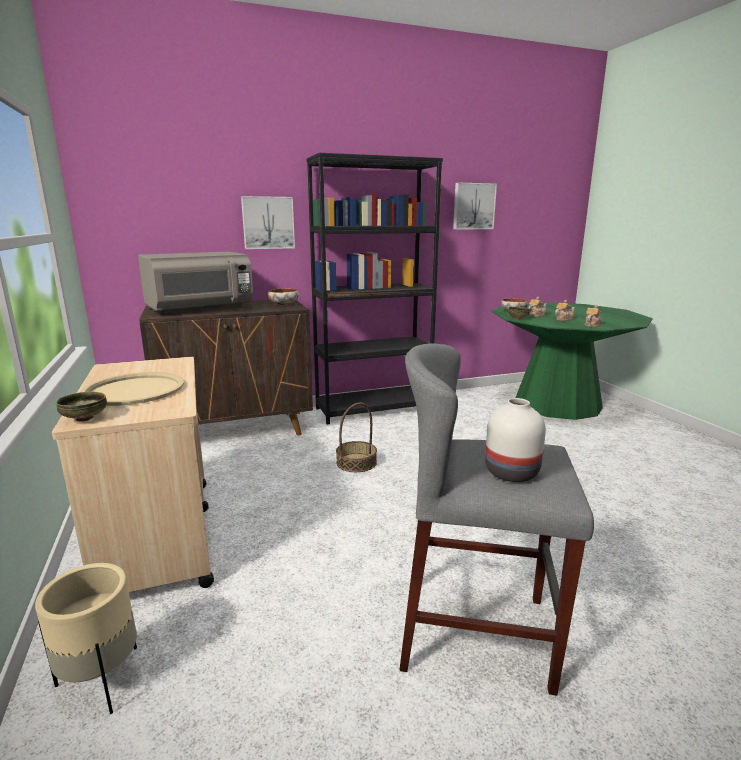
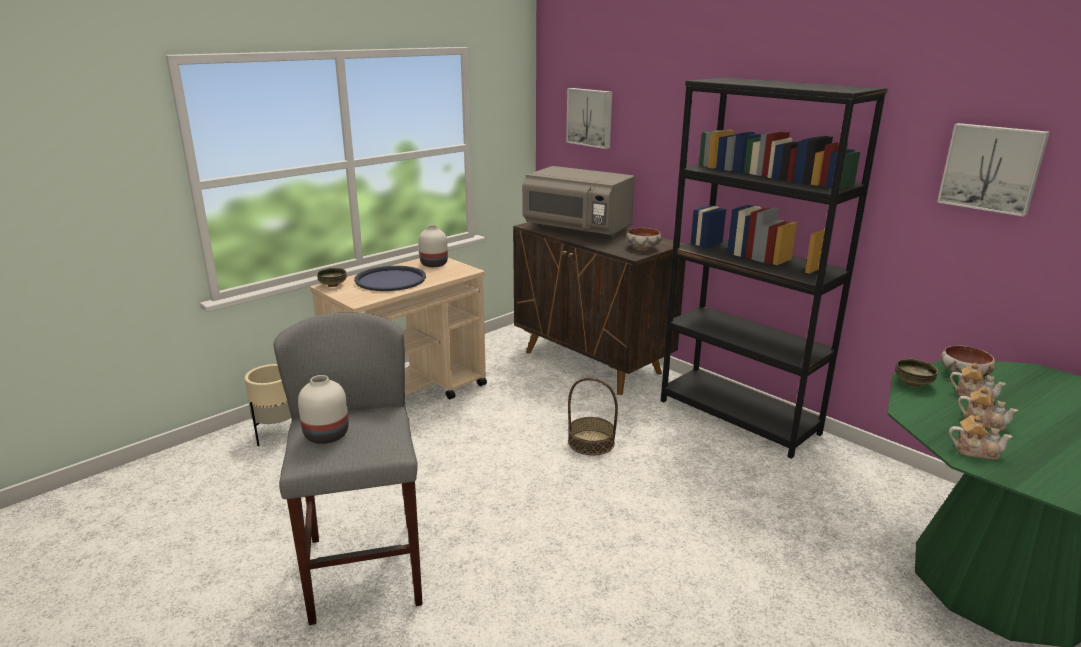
camera: 65 degrees right, 5 degrees up
(127, 369) = (433, 264): none -> white vase
(134, 390) = (390, 280): beige tray -> blue tray
(268, 223) = (678, 149): picture -> picture (590, 117)

